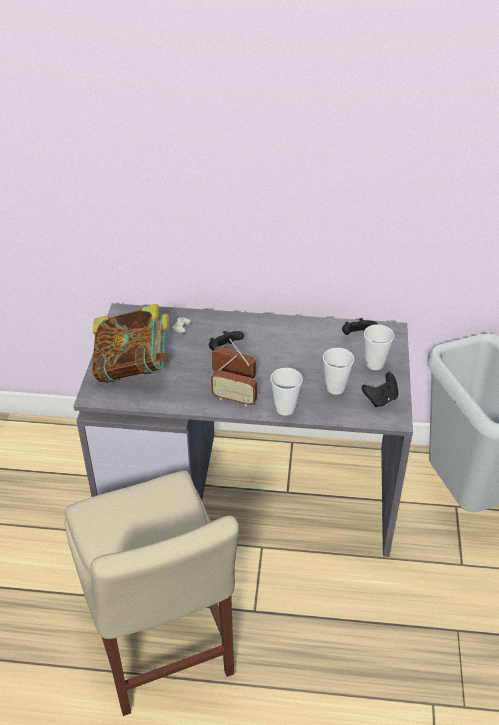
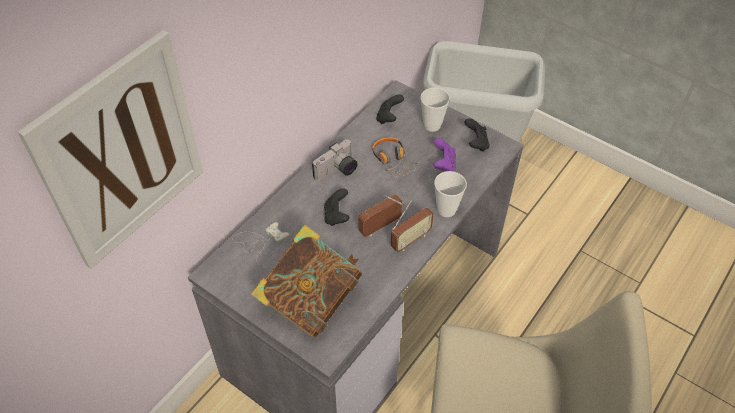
camera: 60 degrees left, 10 degrees up
(81, 158) = (122, 153): none -> picture
(270, 331) = (337, 171): none -> camera
(309, 357) = (392, 162): none -> headphones
(335, 388) = (443, 164): cup -> purple game controller

